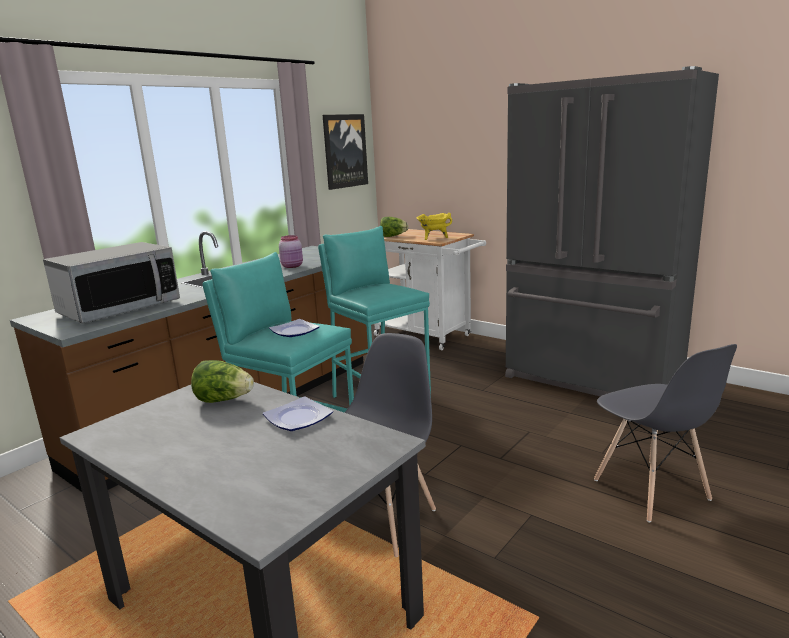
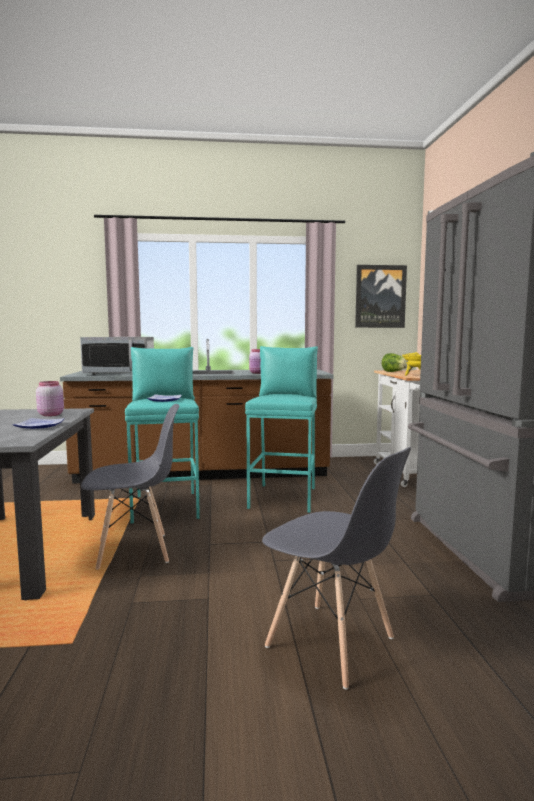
camera: 45 degrees right, 10 degrees down
(224, 400) = (51, 414): lettuce -> pink jar
(651, 490) = (331, 643): grey chair -> grey chair turned 75 degrees counterclockwise

